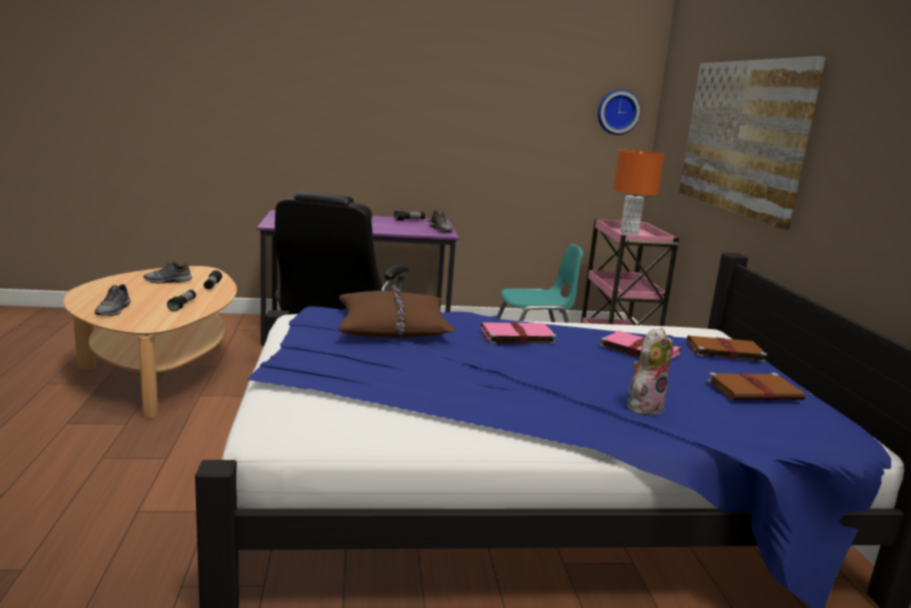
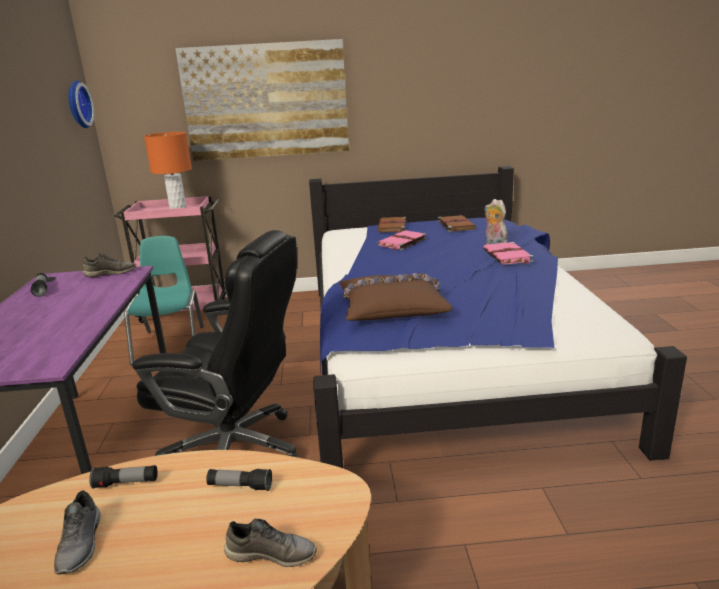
camera: 85 degrees left, 5 degrees up
(516, 336) = (396, 268): pink book -> pink book (507, 256)

